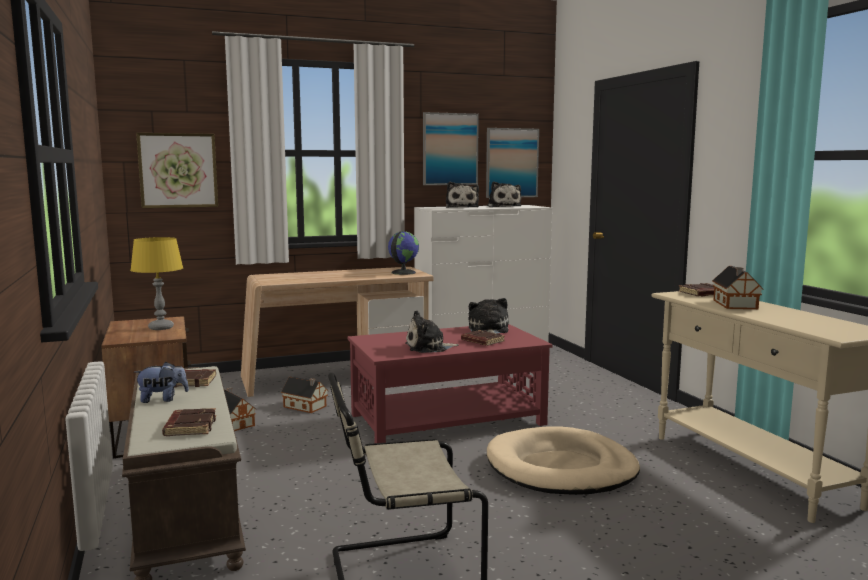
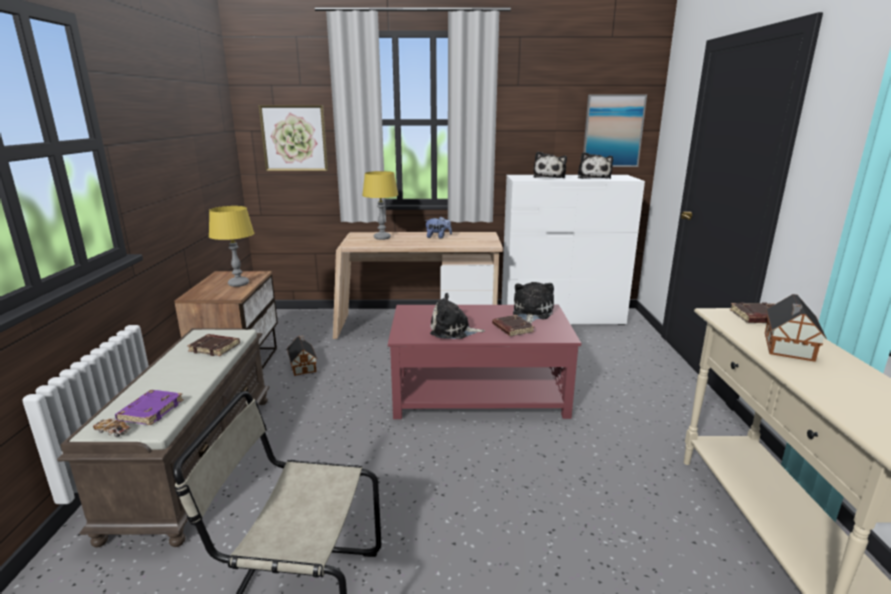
camera: 20 degrees right, 10 degrees up
(162, 399) = (171, 368): plush toy -> plush toy (438, 237)
(171, 444) = (113, 432): none -> toy car
(189, 427) = (151, 410): brown book -> purple book
(296, 276) = (382, 238): none -> yellow table lamp
(306, 407) = (370, 357): toy house -> none
(403, 272) = (479, 240): globe -> none
(450, 149) = (546, 117): picture -> none
(561, 468) = (550, 483): beige dog bed -> none

